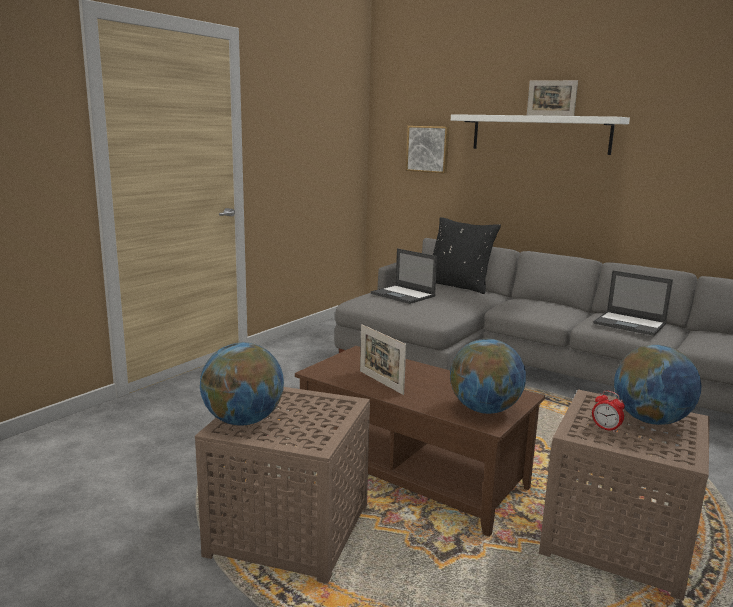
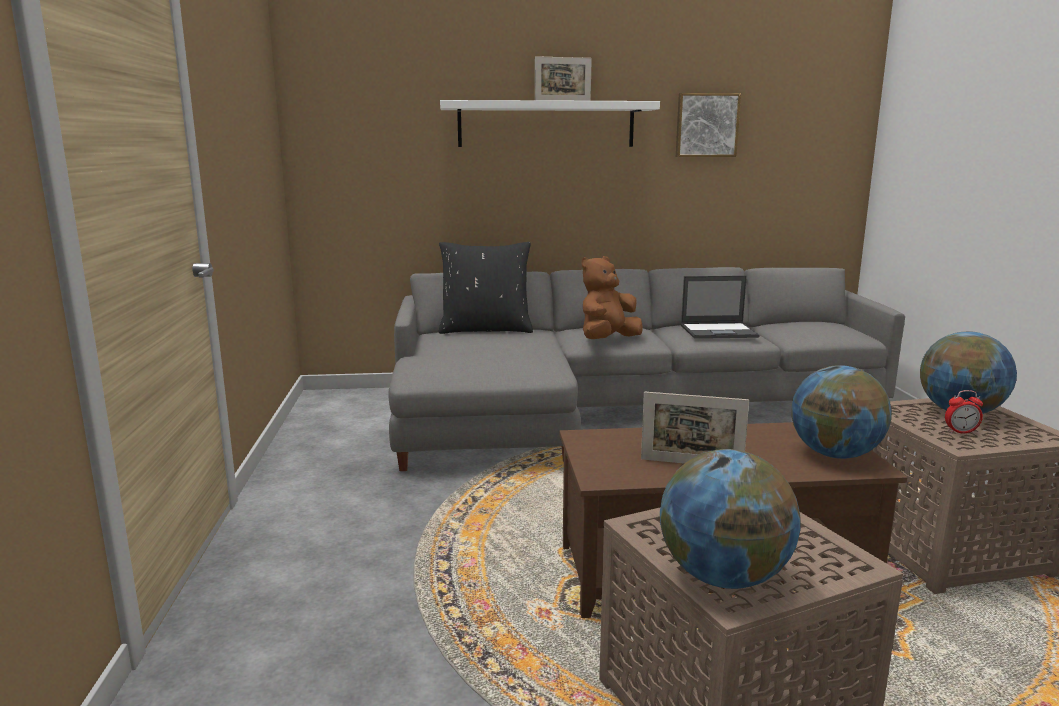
camera: 40 degrees left, 0 degrees up
(403, 295) = (459, 354): laptop -> none
(428, 149) = (388, 150): picture -> picture (706, 125)
(524, 310) = (607, 340): none -> brown plush toy

